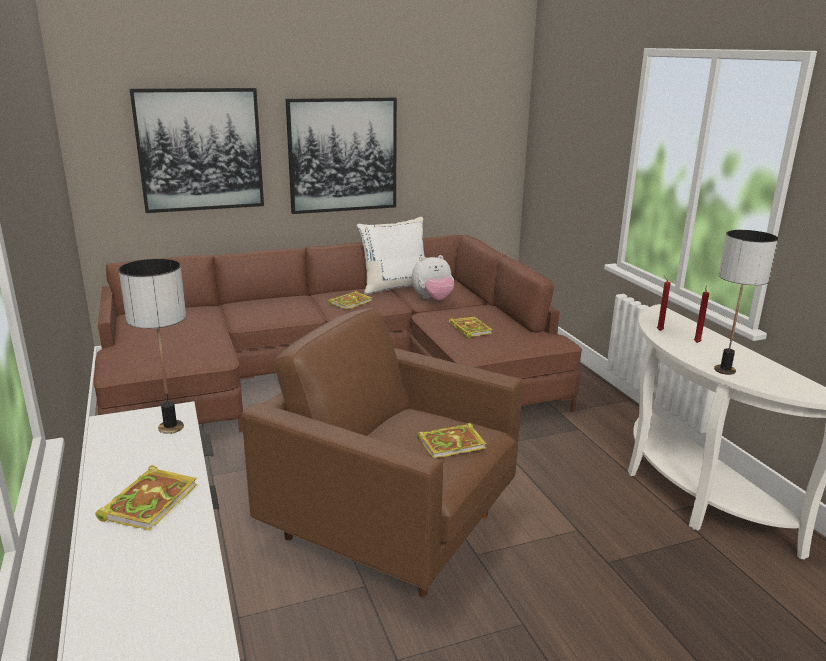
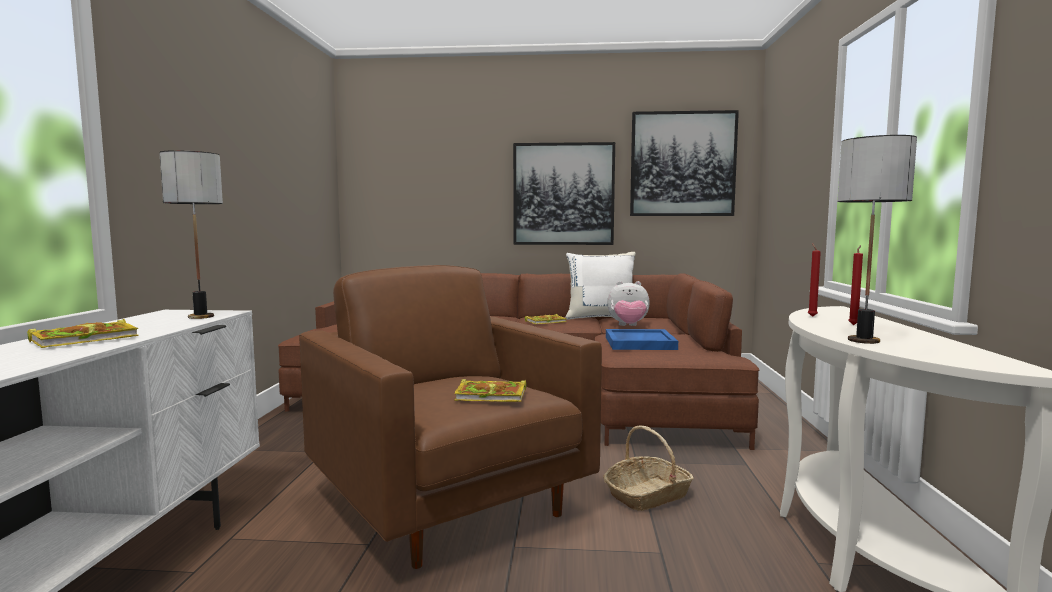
camera: 25 degrees right, 15 degrees down
(200, 150) = (440, 185): picture -> picture (682, 164)
(469, 329) = (639, 343): book -> blue tray
(532, 478) = (647, 495): none -> basket

